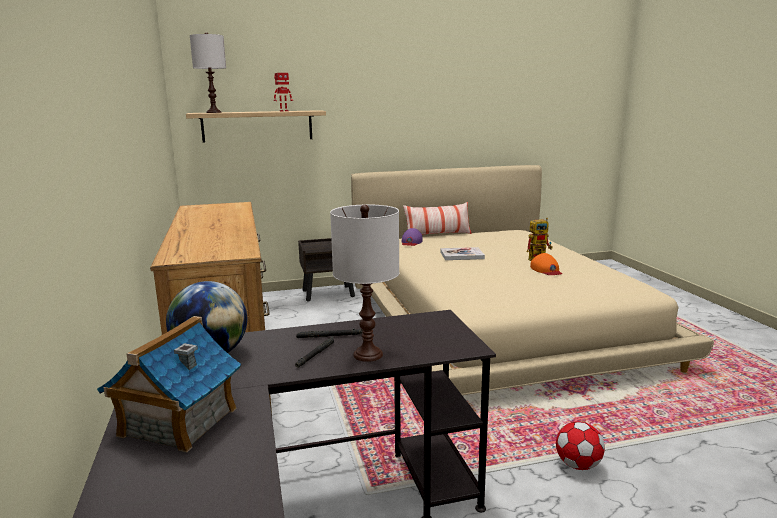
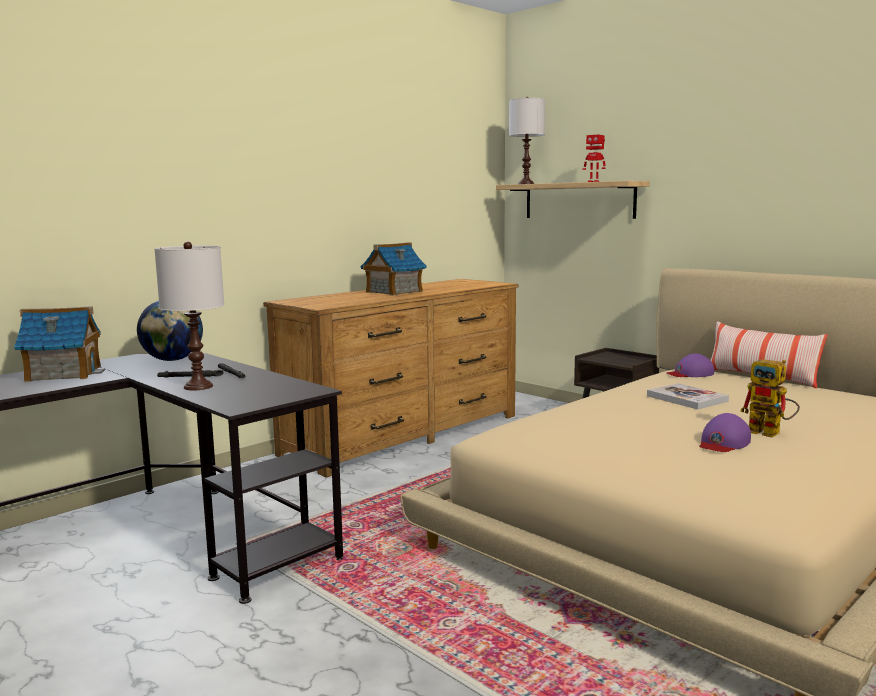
camera: 60 degrees right, 5 degrees down
(209, 228) = (393, 292): none -> toy house
(546, 270) = (723, 442): orange cap -> purple cap
(578, 465) = (371, 645): football -> none

